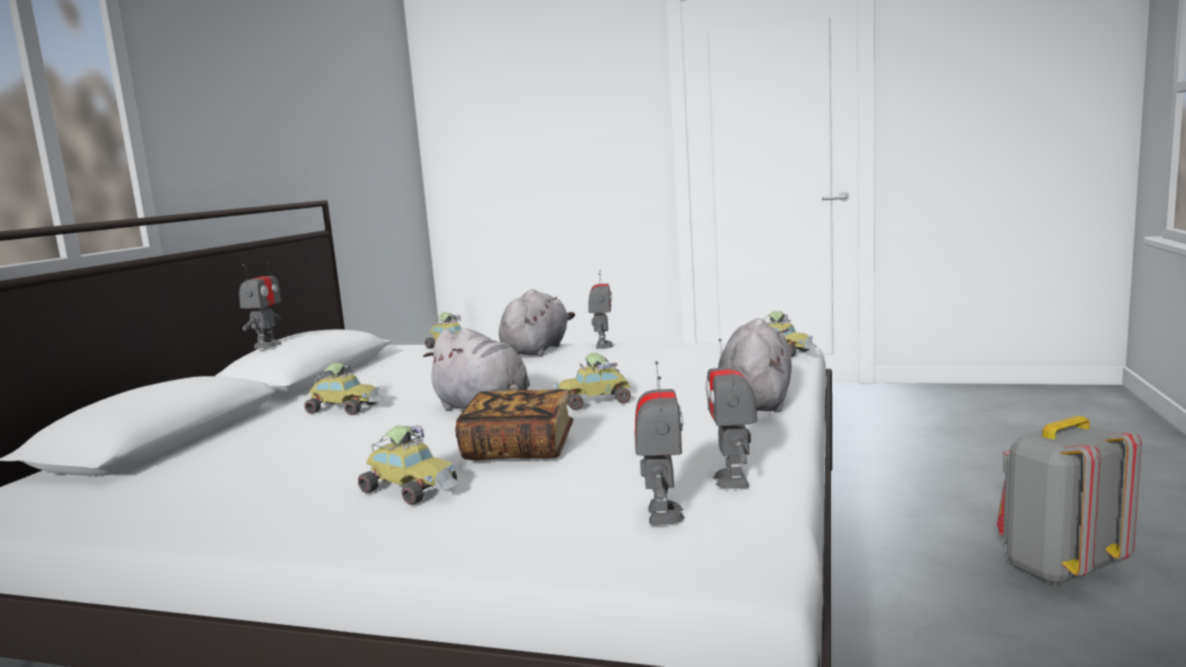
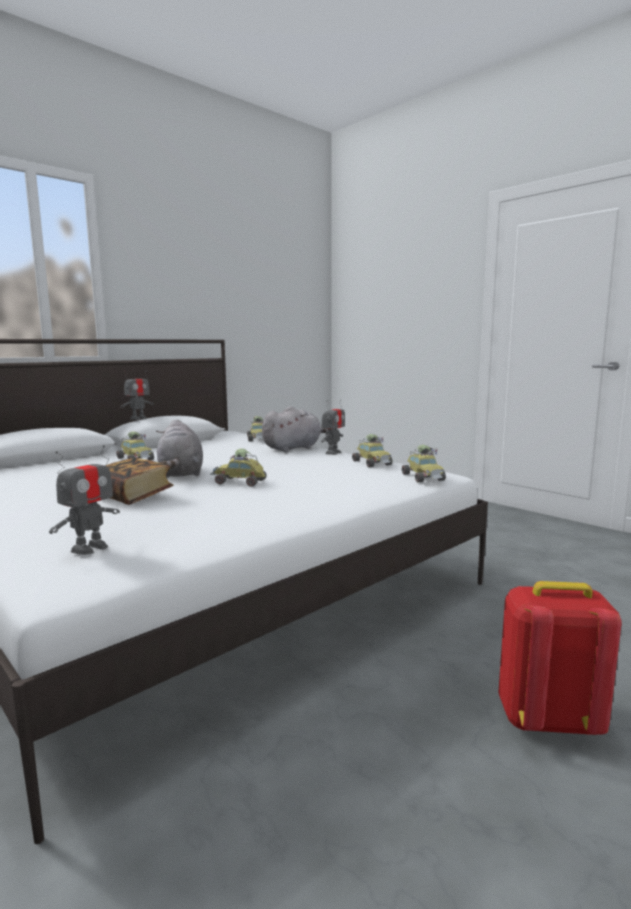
camera: 30 degrees right, 0 degrees up
(412, 488) = (52, 503): toy car -> toy car (373, 463)
(733, 480) = (176, 543): toy robot -> none
(755, 401) = (320, 503): grey plush toy -> none
(1058, 568) = (548, 720): grey backpack -> red backpack

